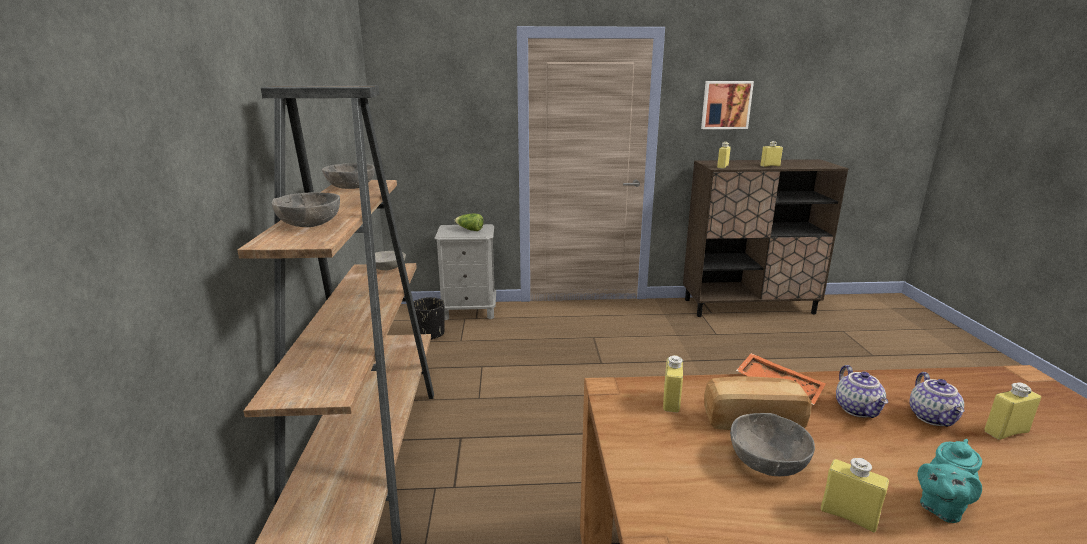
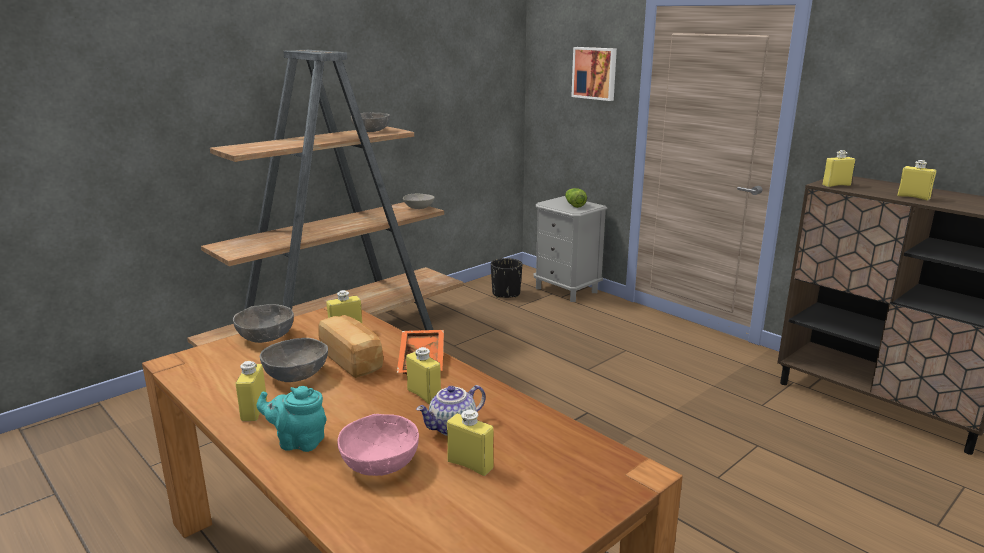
camera: 50 degrees right, 0 degrees up
(309, 224) = (272, 144): grey bowl -> grey bowl (266, 337)
(726, 105) = (893, 100): picture -> picture (595, 73)
(858, 409) = (424, 395): teapot -> yellow bottle
(998, 473) = (380, 463): none -> pink bowl

